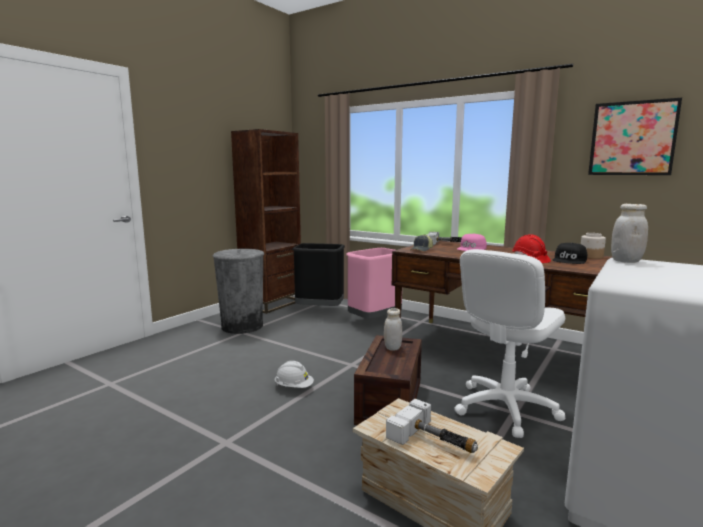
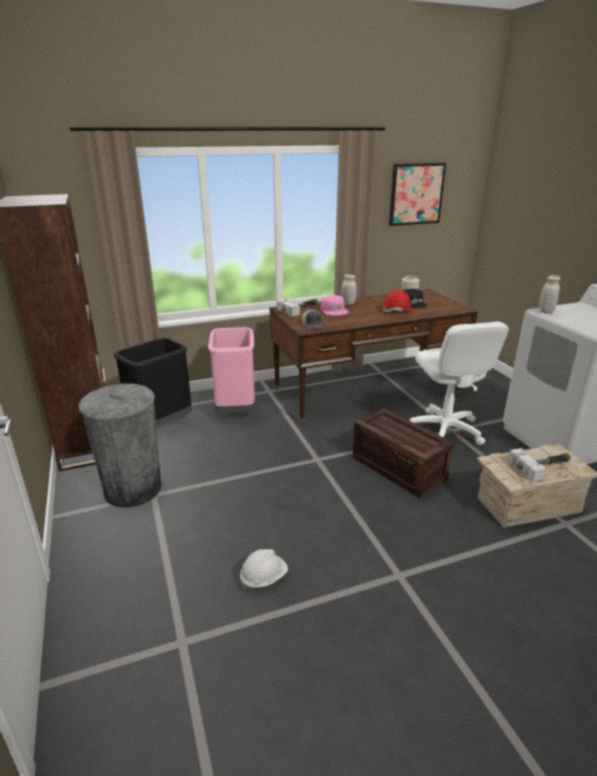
camera: 55 degrees left, 15 degrees up
(294, 387) = (331, 505): white hard hat -> white hard hat (263, 578)
(392, 348) = (385, 425): white jar -> white jar (348, 303)

